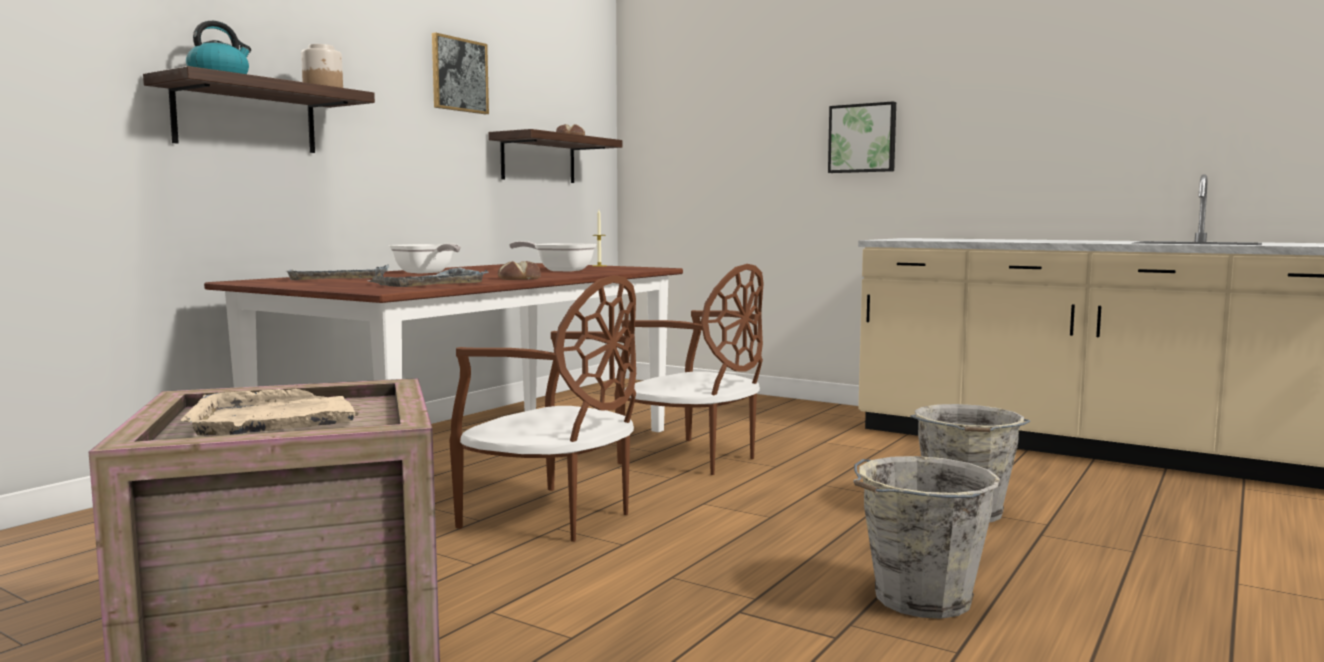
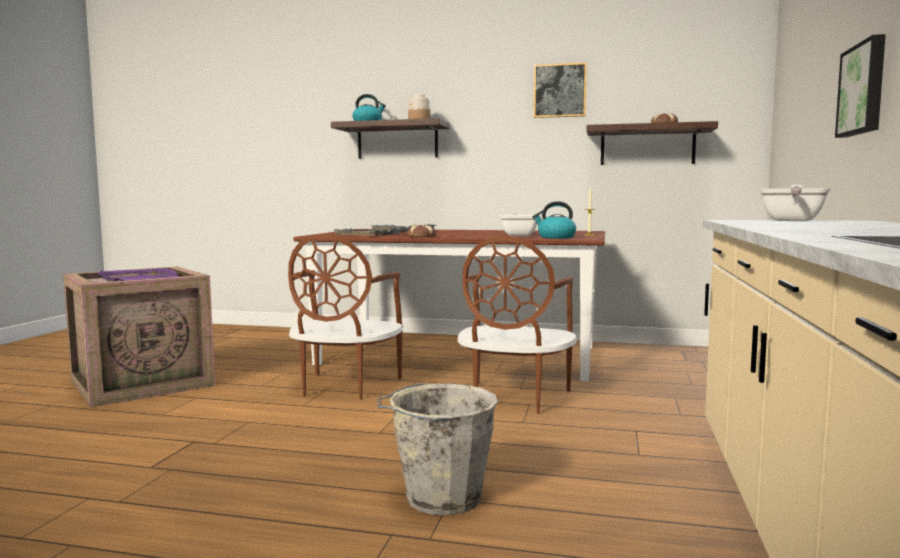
camera: 70 degrees right, 0 degrees up
(275, 419) = (138, 279): beige tray -> purple tray
(426, 273) = (457, 231): frying pan -> frying pan (790, 221)
(623, 269) = (556, 237): none -> kettle
(919, 599) = (213, 487): grey bucket -> none

